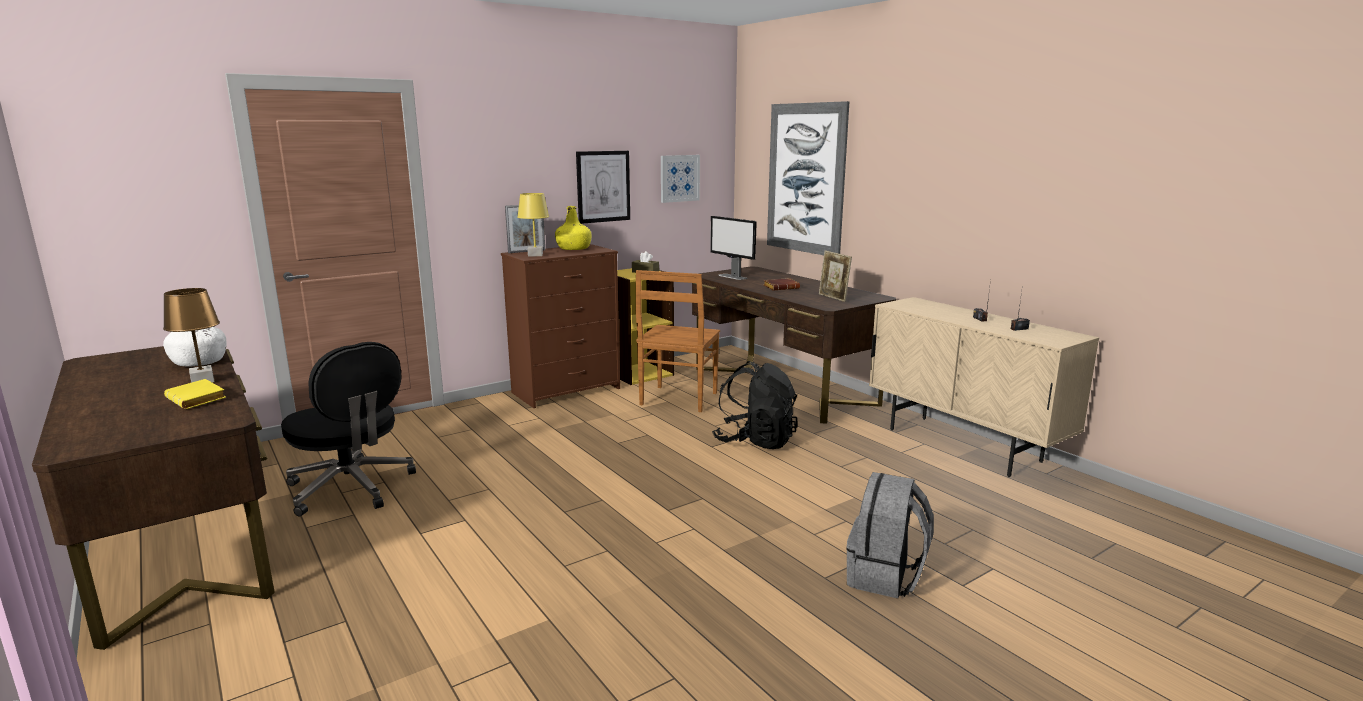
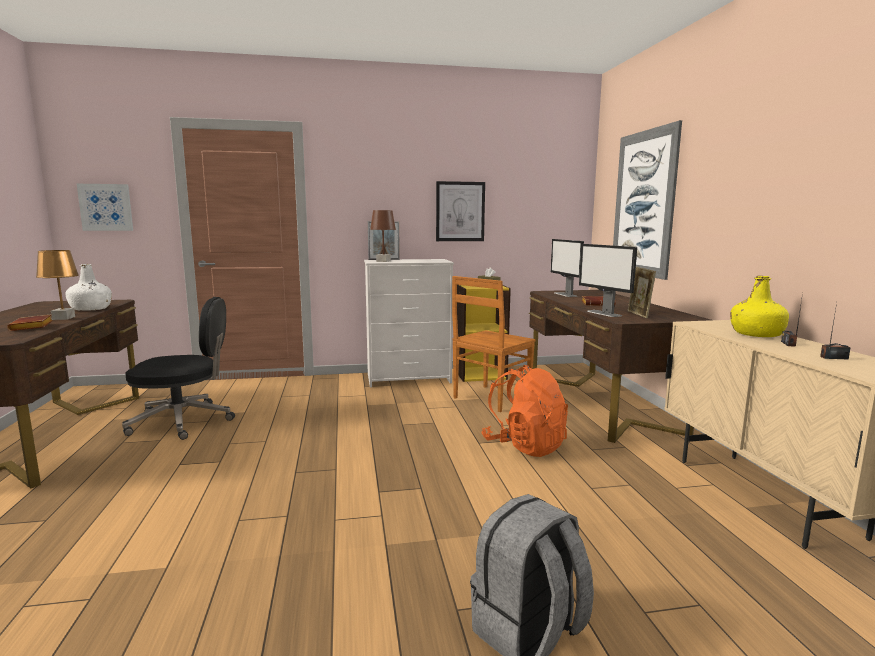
camera: 25 degrees right, 5 degrees down
(199, 399) = (33, 327): yellow book -> brown book
(352, 488) = (184, 421): black office chair -> black office chair turned 75 degrees counterclockwise
(535, 255) = (383, 261): yellow table lamp -> brown table lamp
(567, 390) = (409, 378): brown dresser -> white dresser
(574, 248) = (423, 260): yellow bottle -> yellow bottle (756, 334)
(679, 178) = (535, 208): picture -> picture (106, 207)
(755, 441) = (525, 446): black backpack -> orange backpack
(803, 299) = (604, 313): none -> monitor

